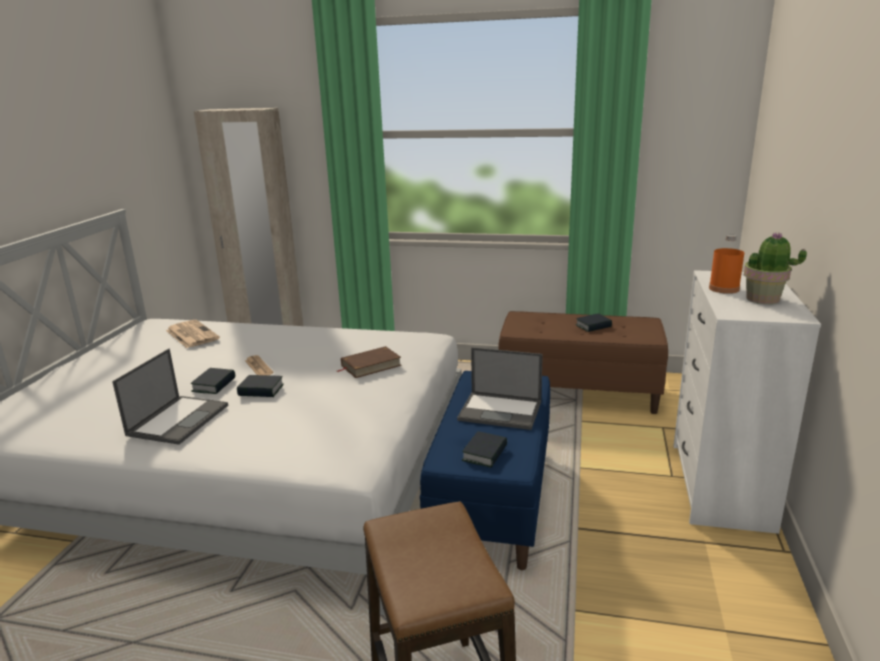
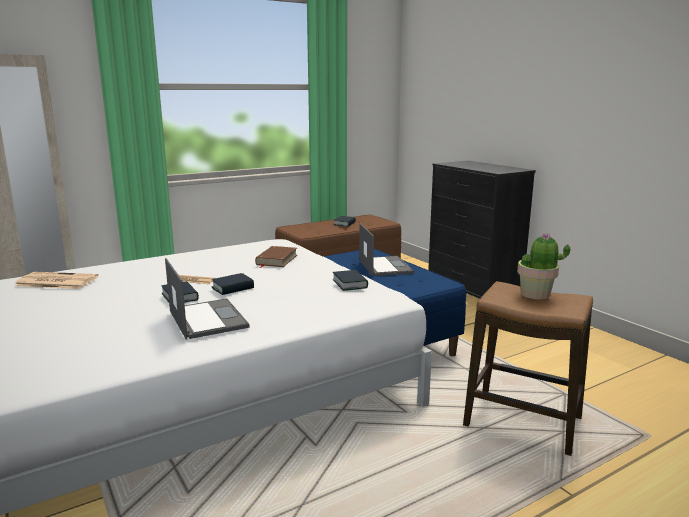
camera: 45 degrees left, 5 degrees down
(485, 454) = (419, 283): book -> book (350, 284)
(501, 411) = (384, 266): laptop -> laptop turned 75 degrees counterclockwise
(719, 485) = (472, 292): white dresser -> black dresser
(724, 289) = (467, 166): orange bottle -> none
(763, 299) = (493, 167): potted plant -> potted plant (536, 294)

